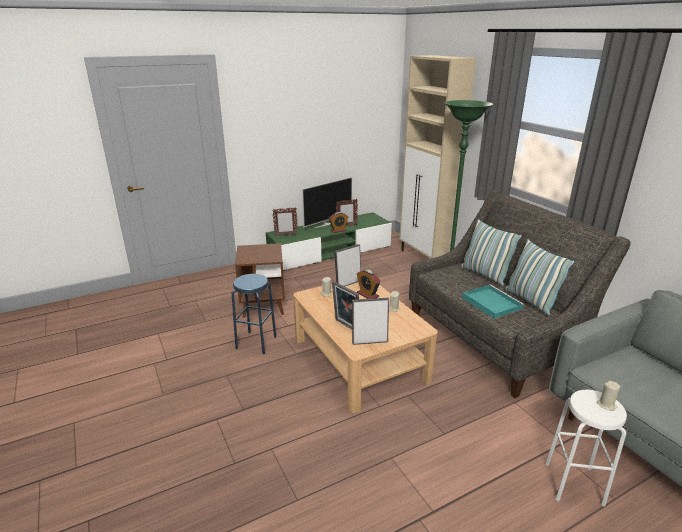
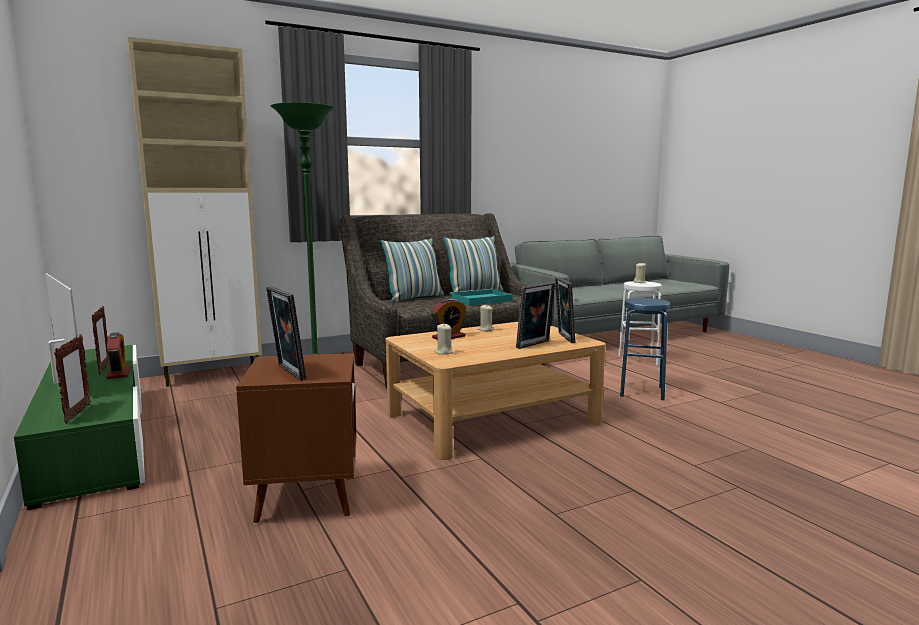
camera: 90 degrees left, 15 degrees down
(256, 342) = (447, 494): blue stool -> blue stool (641, 391)
(348, 283) = (411, 344): picture frame -> picture frame (288, 373)

